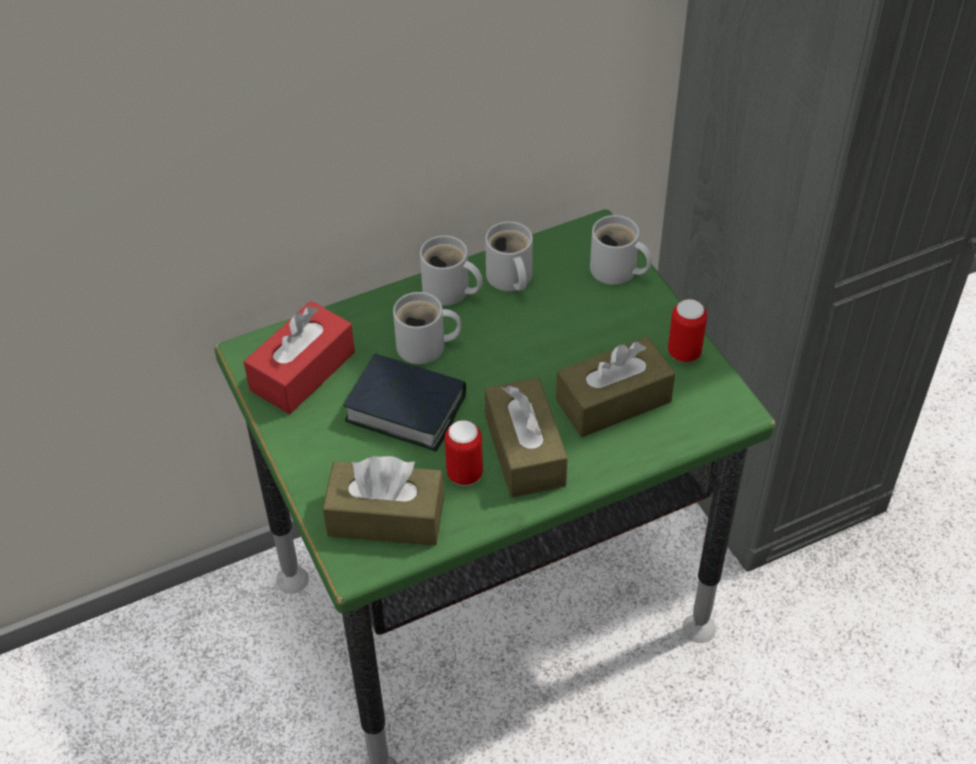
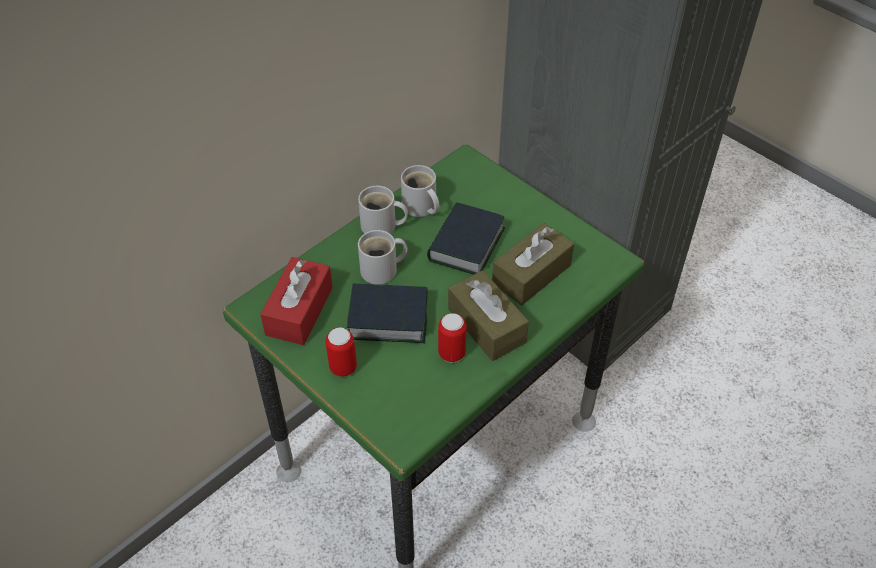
camera: 20 degrees left, 0 degrees up
(386, 517) = (409, 400): brown tissue box -> none
(546, 341) = (466, 244): none -> book
(616, 271) = (492, 184): white mug -> none
(684, 353) = (563, 229): can -> can (343, 367)

